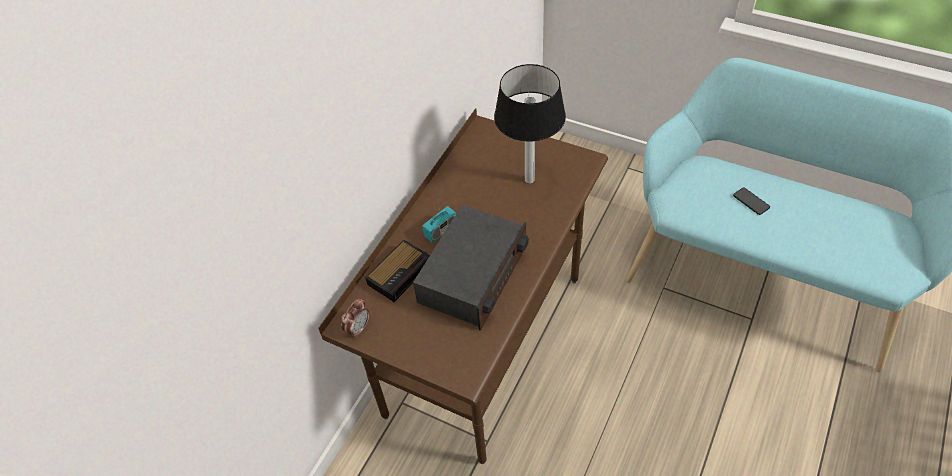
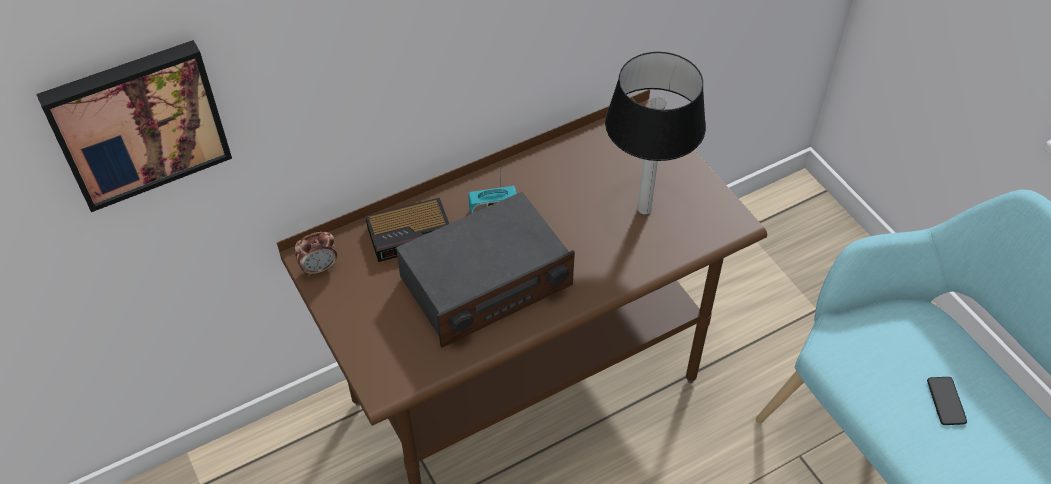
camera: 30 degrees right, 0 degrees up
(219, 282) = (138, 122): none -> picture

